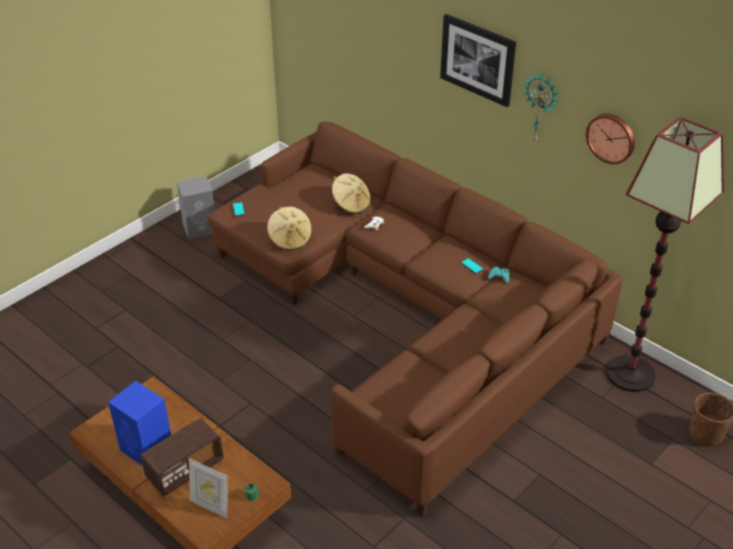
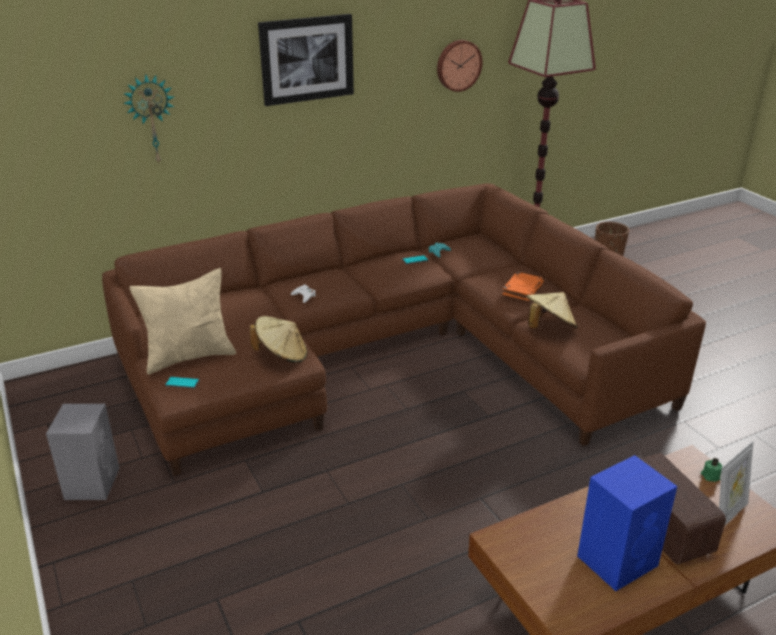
camera: 70 degrees left, 10 degrees down
(267, 201) = (189, 357): none -> beige pillow
(351, 204) = (251, 303): beige hat -> beige hat (549, 327)
(457, 340) = (522, 289): none -> orange book
(540, 107) = (385, 75): wall clock -> wall clock (151, 119)

